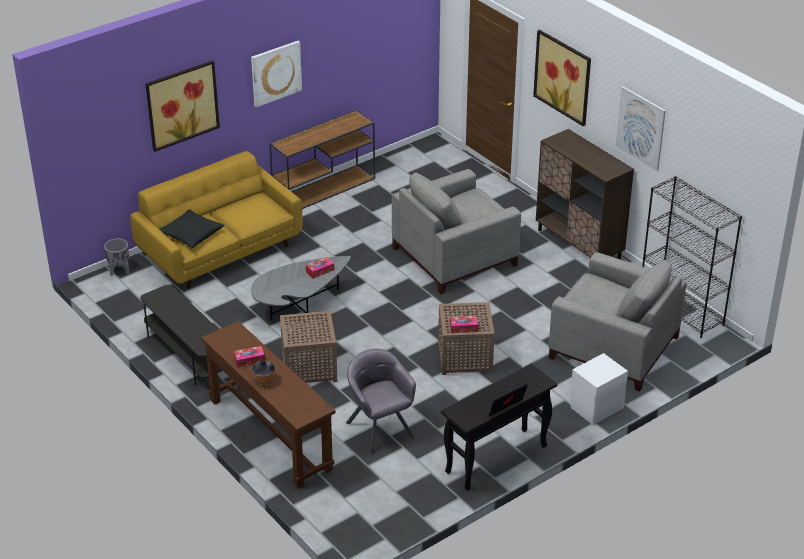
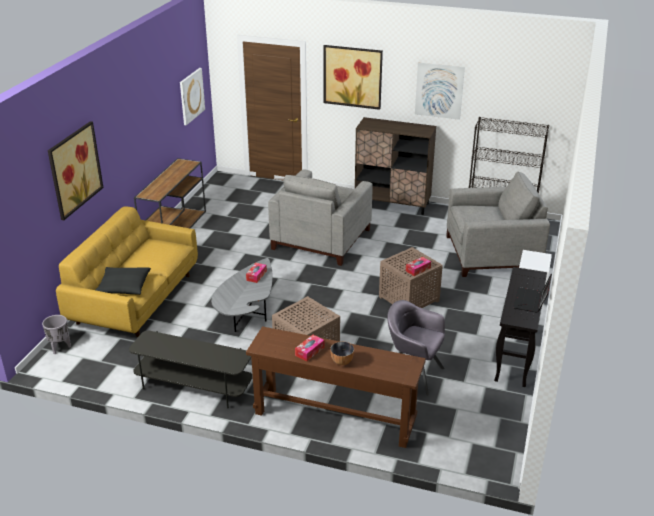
camera: 35 degrees left, 5 degrees down
(276, 73) = (129, 130): picture -> picture (191, 96)

